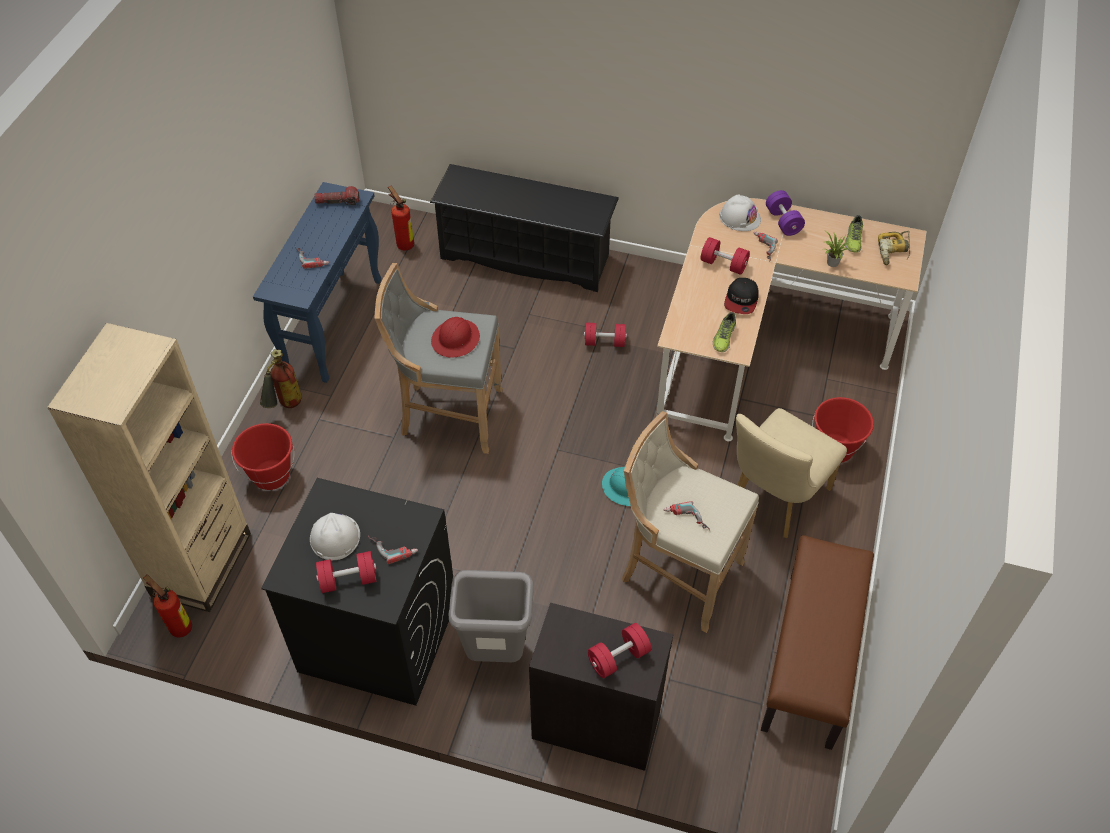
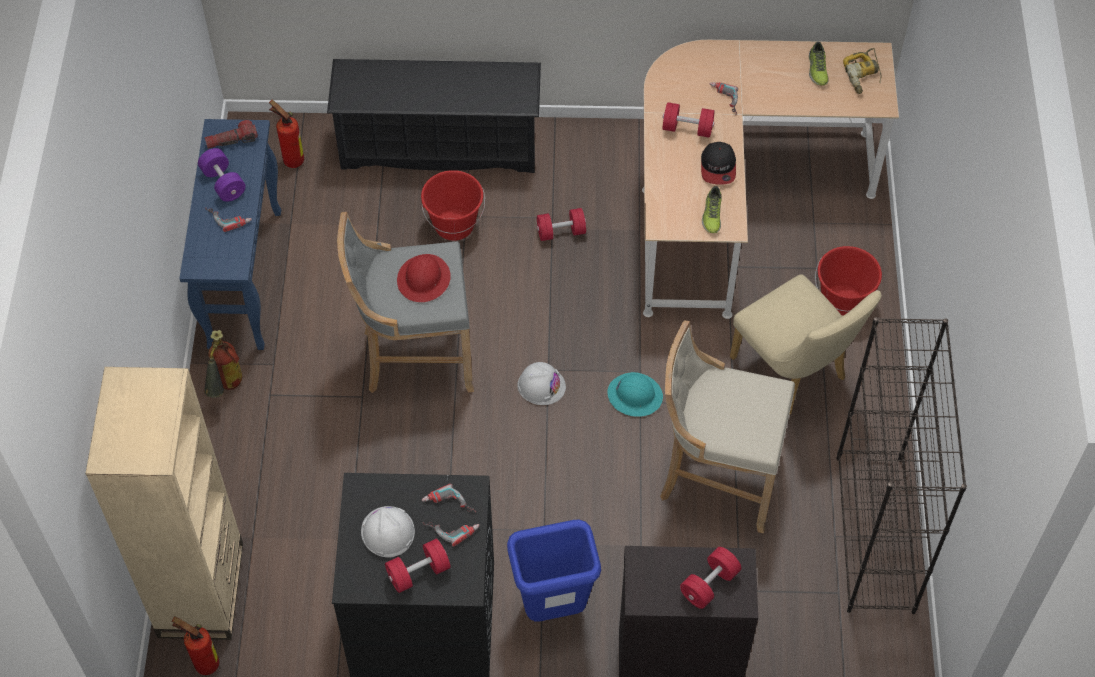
camera: 15 degrees left, 5 degrees up
(271, 475) = (240, 472): red bucket -> red bucket (454, 225)
(496, 653) = (554, 607): grey trash can -> blue trash can
(685, 520) = (729, 427): power drill -> power drill (448, 506)
(739, 217) = (689, 67): white hard hat -> white hard hat (541, 385)
(774, 500) = (794, 373): beige chair -> beige chair turned 60 degrees counterclockwise
(783, 221) = (737, 63): purple dumbbell -> purple dumbbell (223, 183)
(811, 659) = (875, 534): brown bench -> black bookcase
(831, 264) = (802, 103): potted plant -> none

